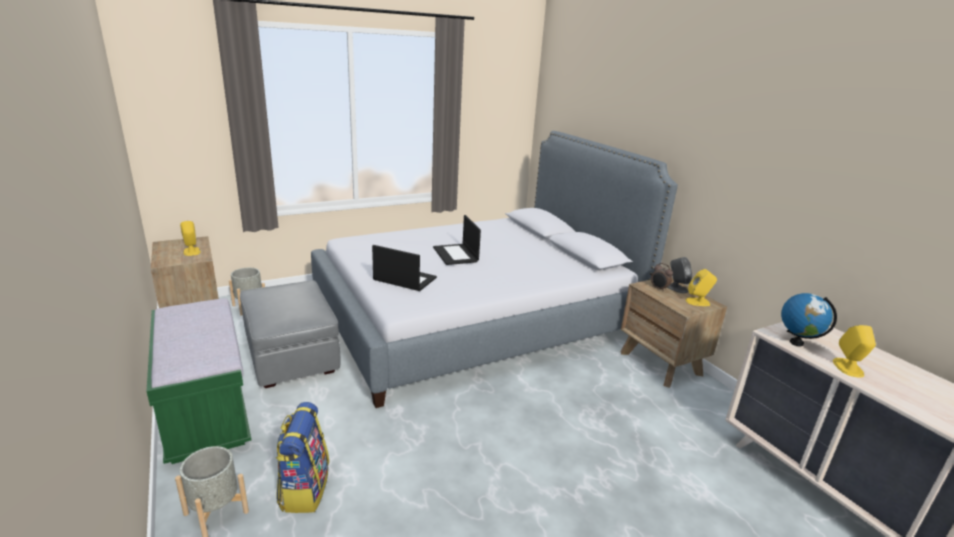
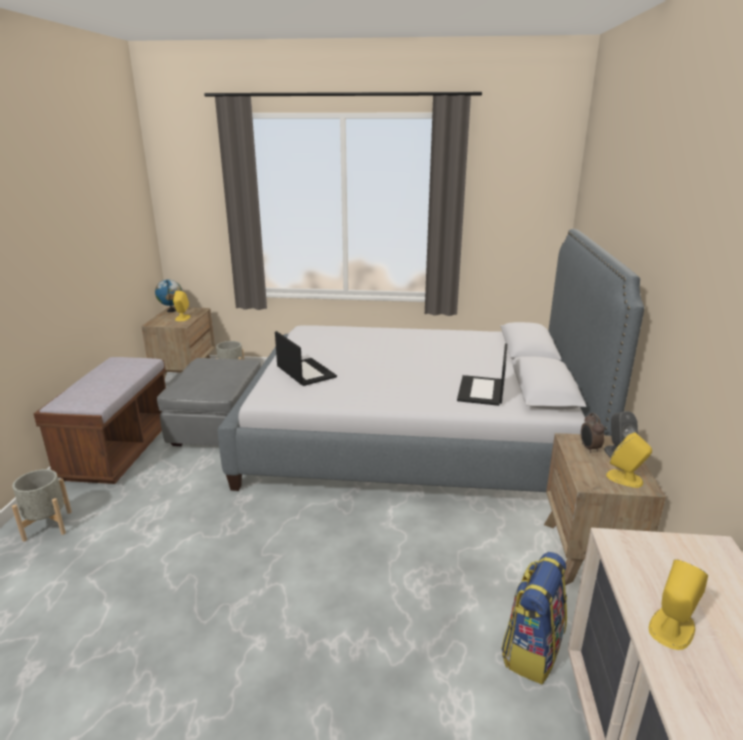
camera: 35 degrees right, 0 degrees up
(206, 412) = (118, 450): green bench -> brown bench
(304, 489) = (112, 533): backpack -> backpack (531, 650)
(456, 255) = (388, 359): laptop -> laptop (481, 391)
(796, 342) = (638, 565): globe -> globe (171, 311)

